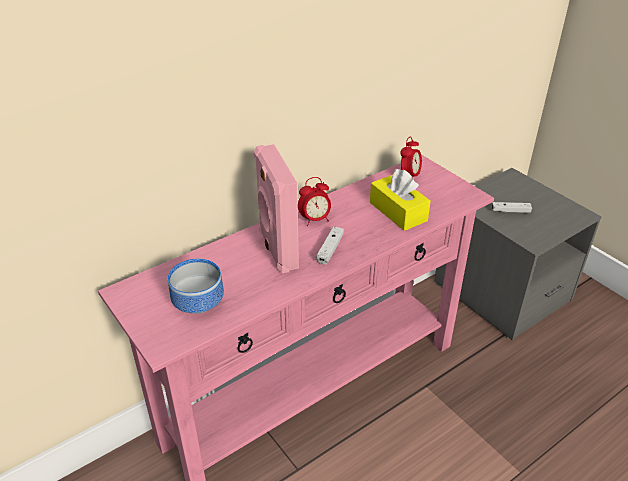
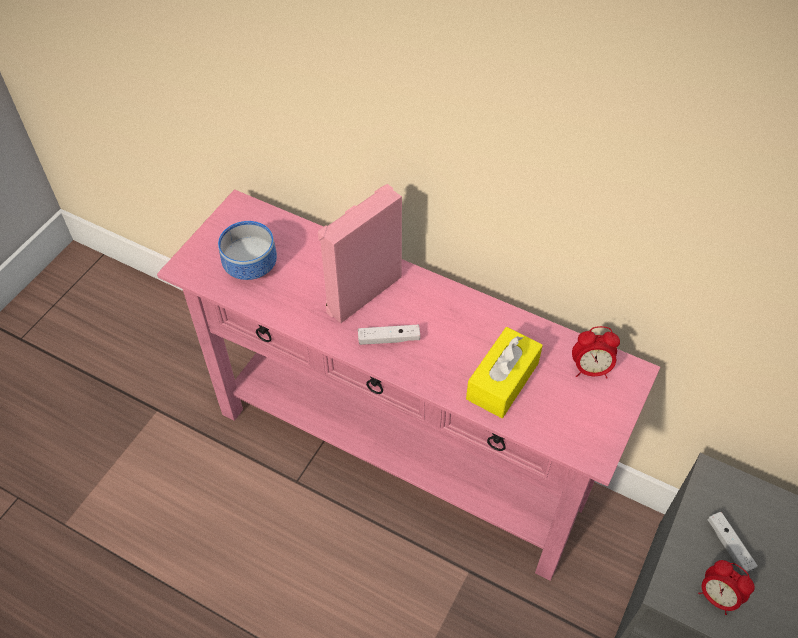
camera: 65 degrees right, 15 degrees up
(315, 220) = (435, 305): alarm clock -> alarm clock (717, 597)

